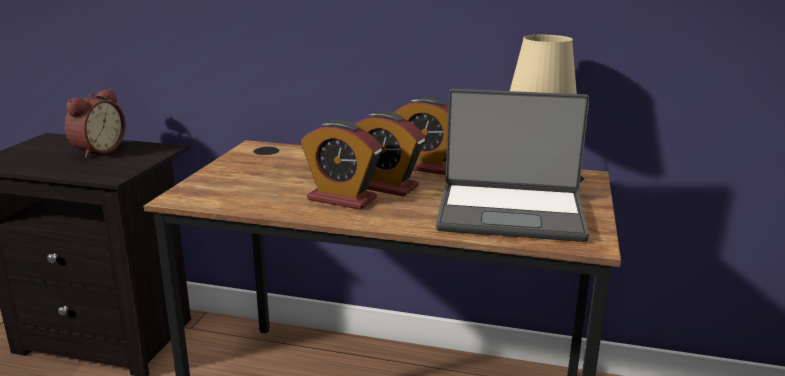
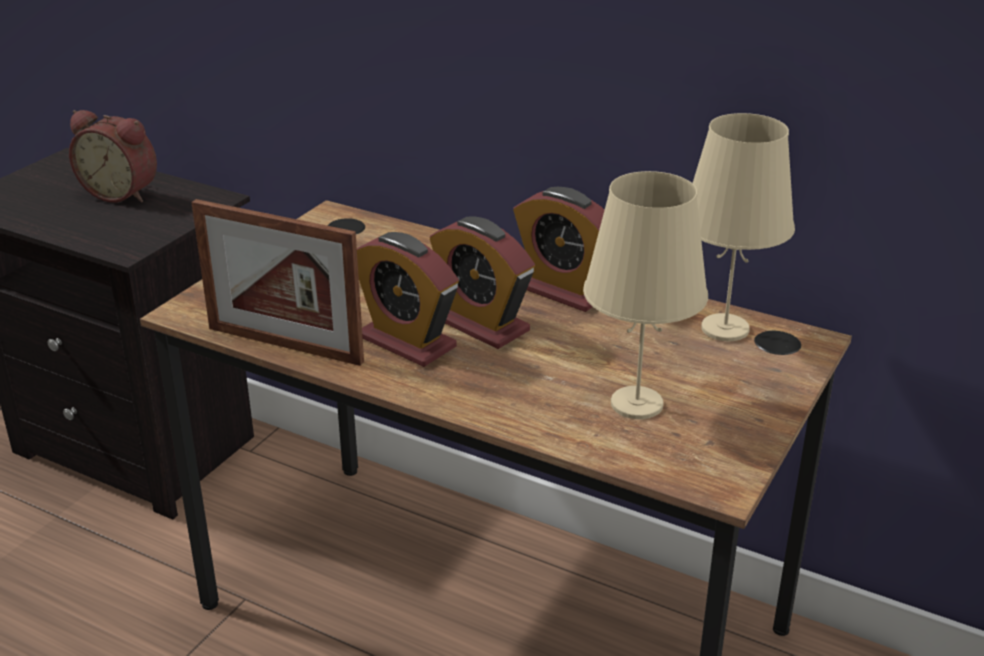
camera: 15 degrees right, 10 degrees up
(97, 150) = (122, 193): alarm clock -> alarm clock turned 75 degrees clockwise
(258, 208) = (285, 345): none -> picture frame
(510, 213) = (637, 404): laptop -> beige table lamp

